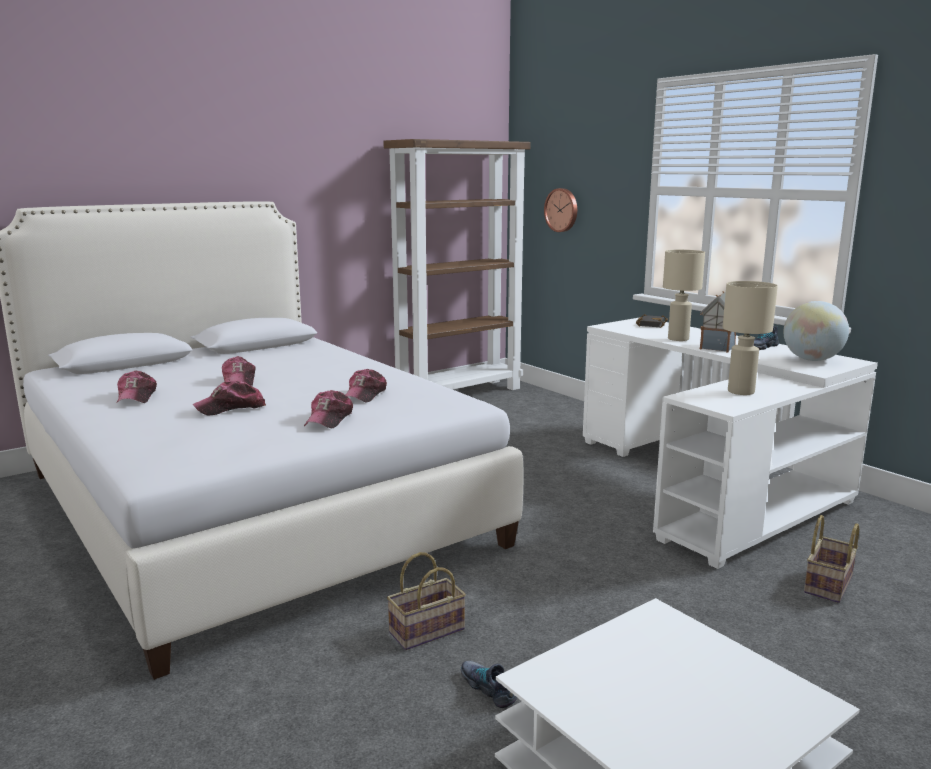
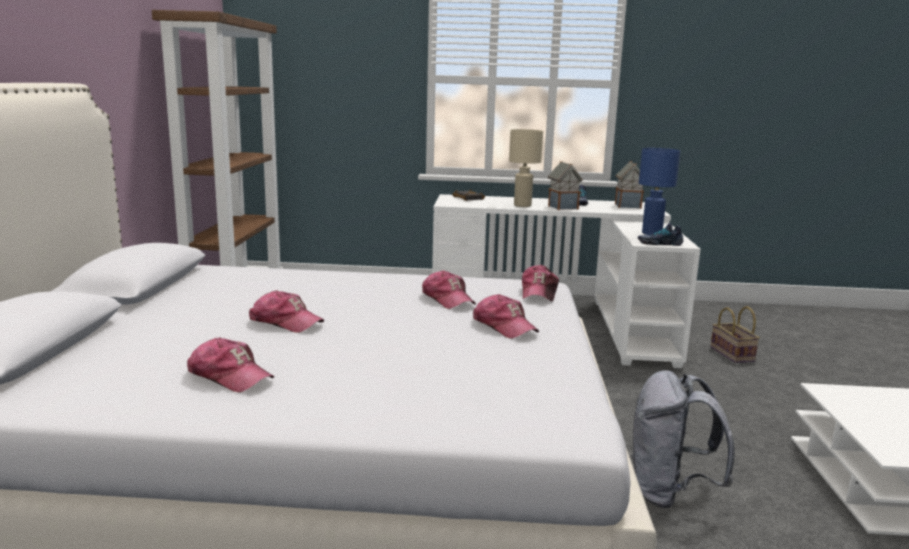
camera: 50 degrees left, 0 degrees up
(231, 408) = (396, 347): cap -> cap (539, 293)
(426, 632) = (669, 493): basket -> grey backpack
(488, 688) = (773, 501): shoe -> shoe (659, 243)
(562, 210) = (314, 98): wall clock -> none
(741, 392) = (652, 233): beige table lamp -> blue table lamp
(812, 360) = (628, 206): globe -> toy house

